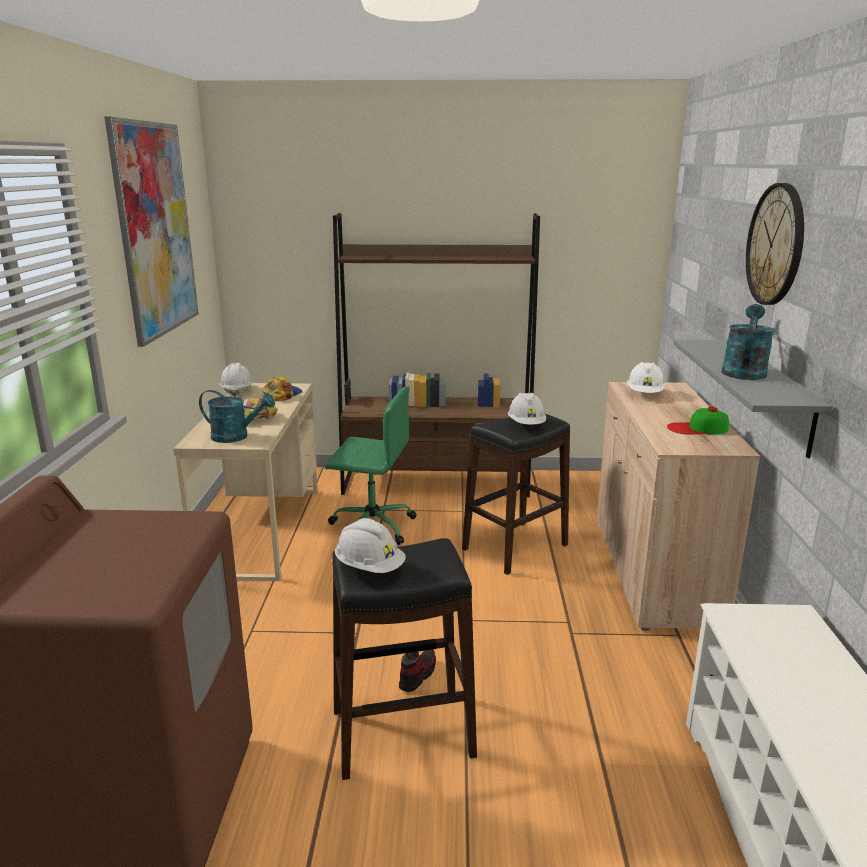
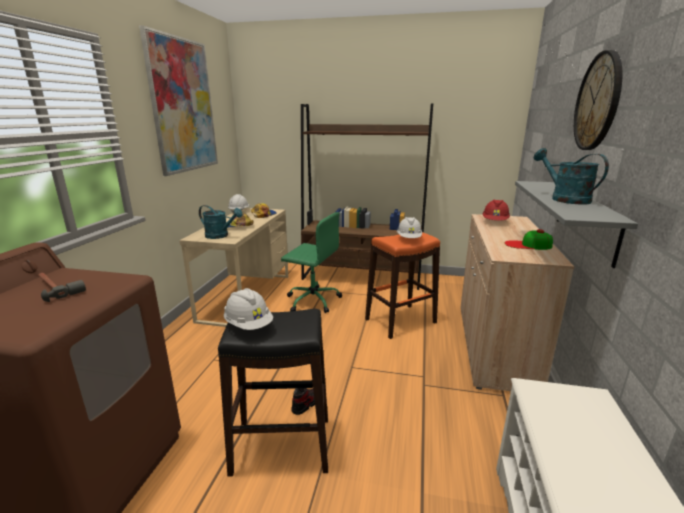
camera: 10 degrees right, 0 degrees up
(108, 540) = (55, 288): none -> hammer
(515, 547) = (400, 321): black stool -> orange stool
(645, 394) = (495, 222): white hard hat -> red hard hat
(744, 371) = (564, 199): turquoise watering can -> turquoise watering can turned 60 degrees counterclockwise

